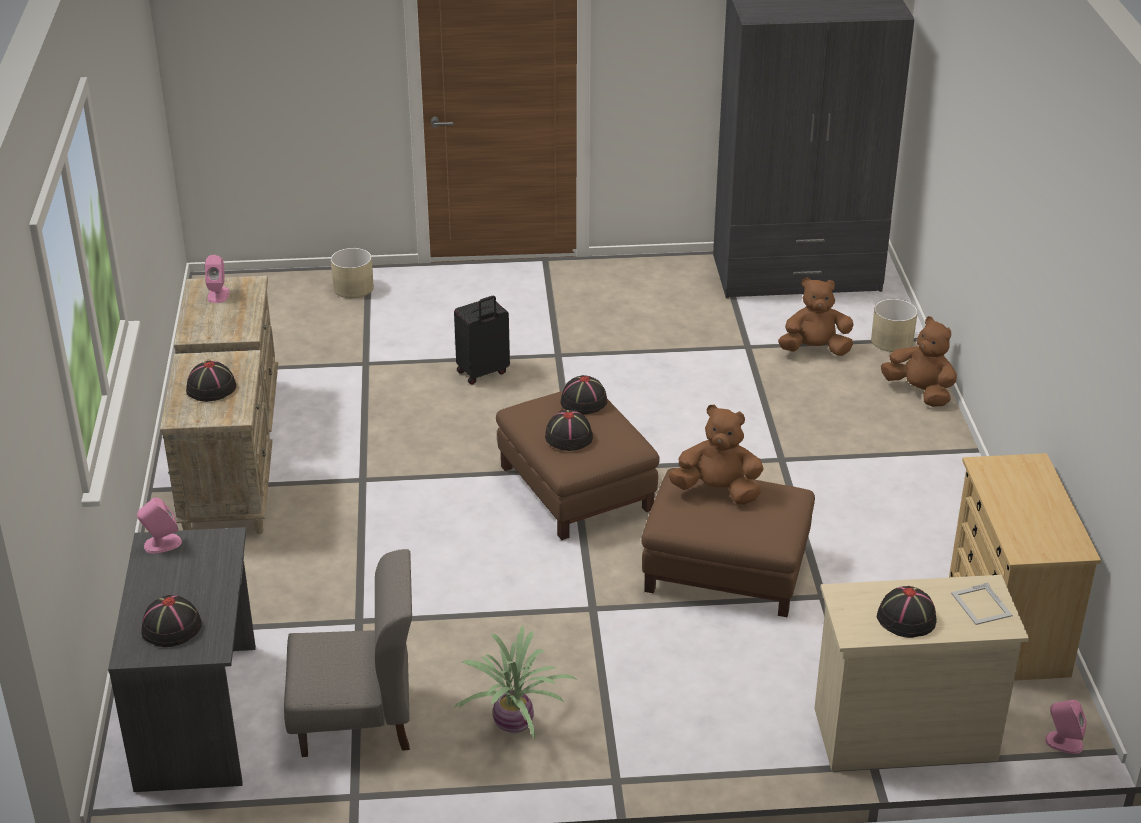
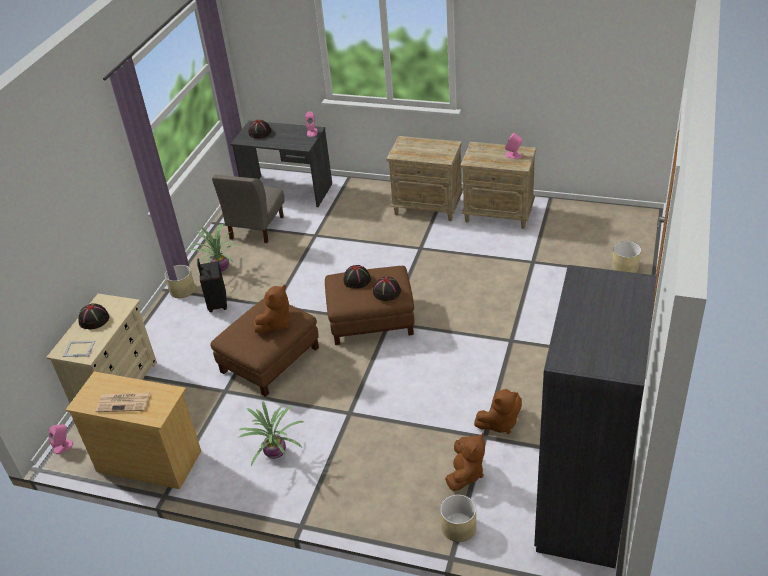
camera: 115 degrees right, 5 degrees up
(211, 388) = (423, 149): black hat -> none
(483, 373) = (503, 305): black suitcase -> black suitcase (217, 304)
(605, 757) = (182, 290): none -> beige planter
(899, 506) = (274, 453): none -> potted plant
(920, 392) = (385, 516): brown plush toy -> brown plush toy (500, 423)
(1037, 504) = (124, 402): none -> newspaper

